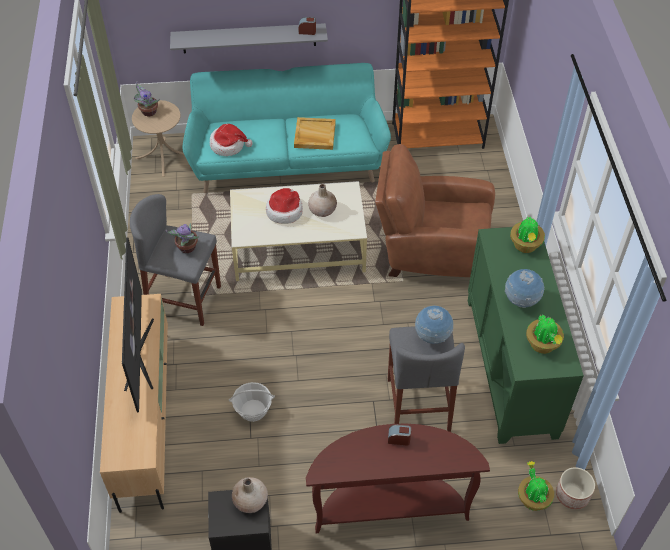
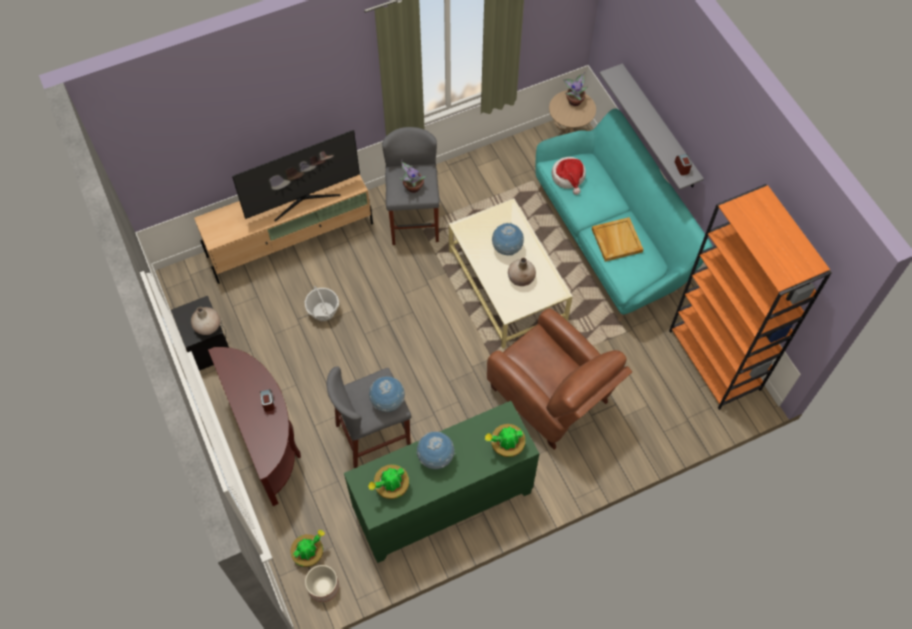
camera: 70 degrees right, 10 degrees up
(284, 211) = (507, 248): hat -> globe
(431, 252) = (552, 398): brown armchair -> brown armchair turned 150 degrees clockwise

